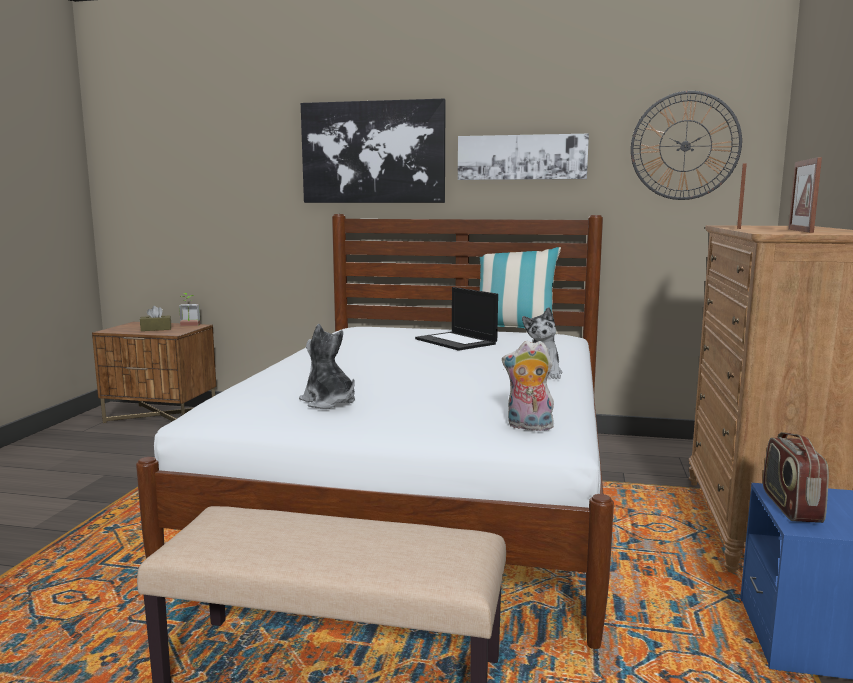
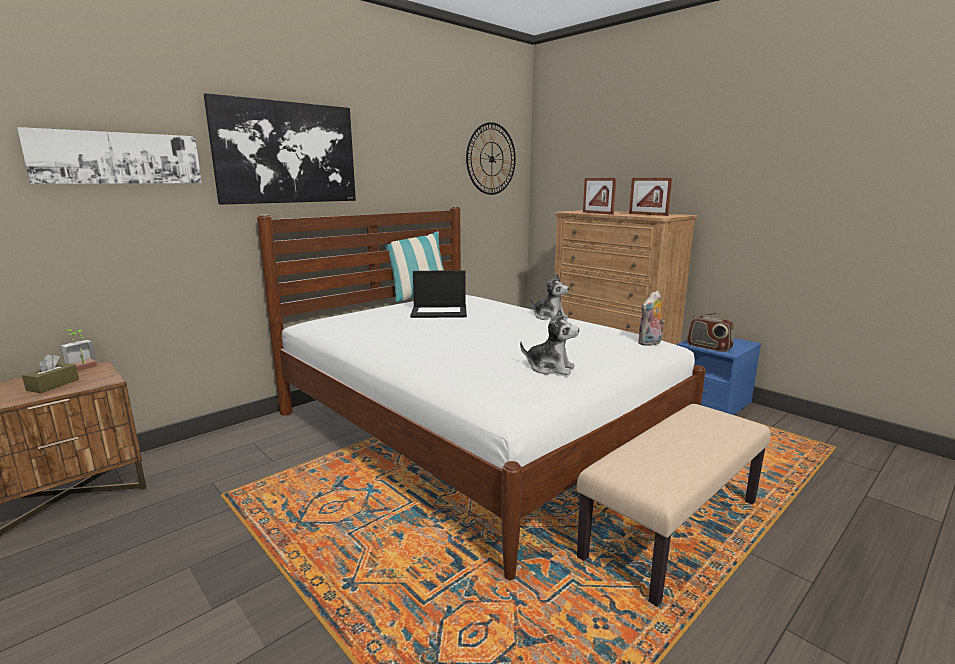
camera: 55 degrees left, 5 degrees up
(328, 402) = (550, 368): plush toy -> plush toy turned 150 degrees counterclockwise
(522, 157) = (405, 163): picture -> picture (117, 158)

